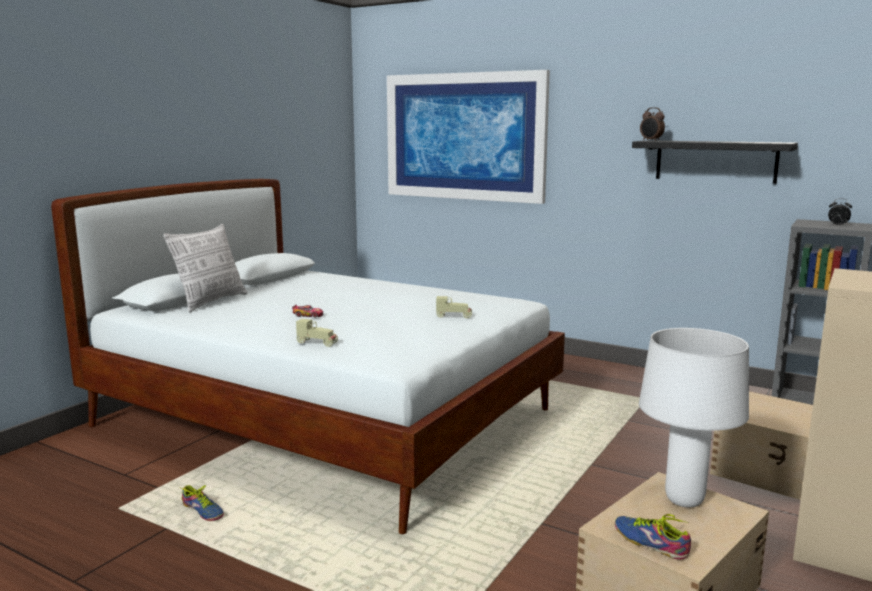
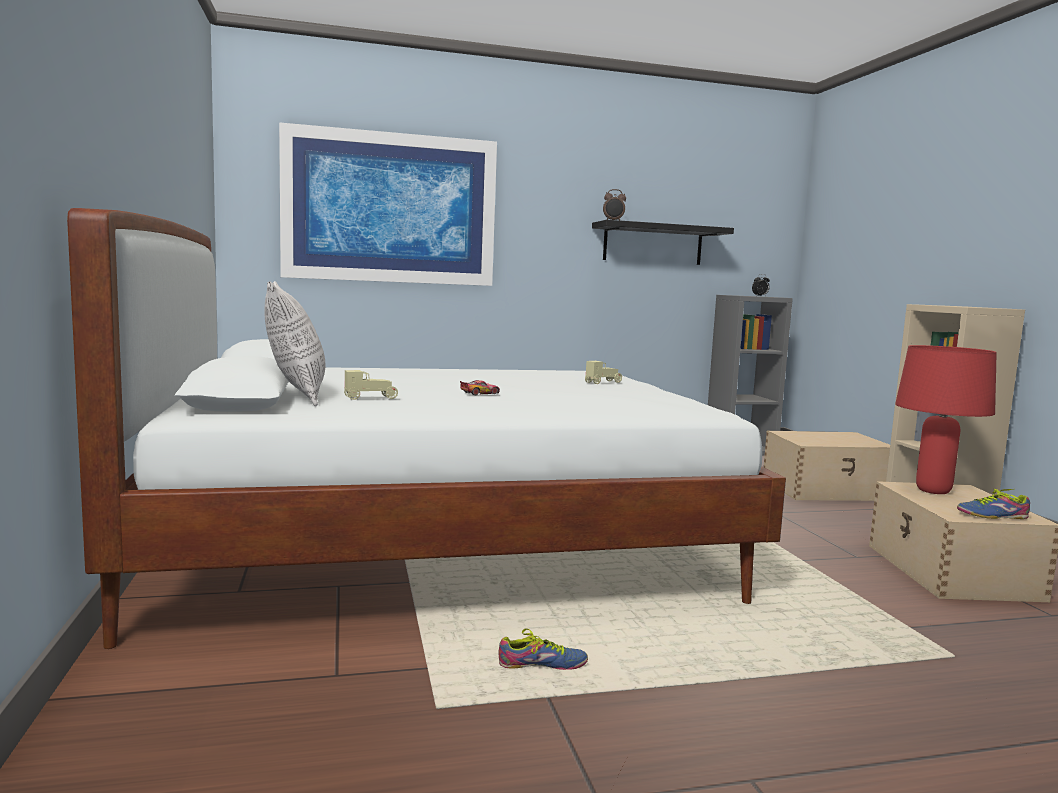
camera: 45 degrees left, 5 degrees down
(317, 343) = (592, 409): beige toy car -> beige toy car (371, 398)
(685, 501) = (934, 491): white table lamp -> red table lamp

